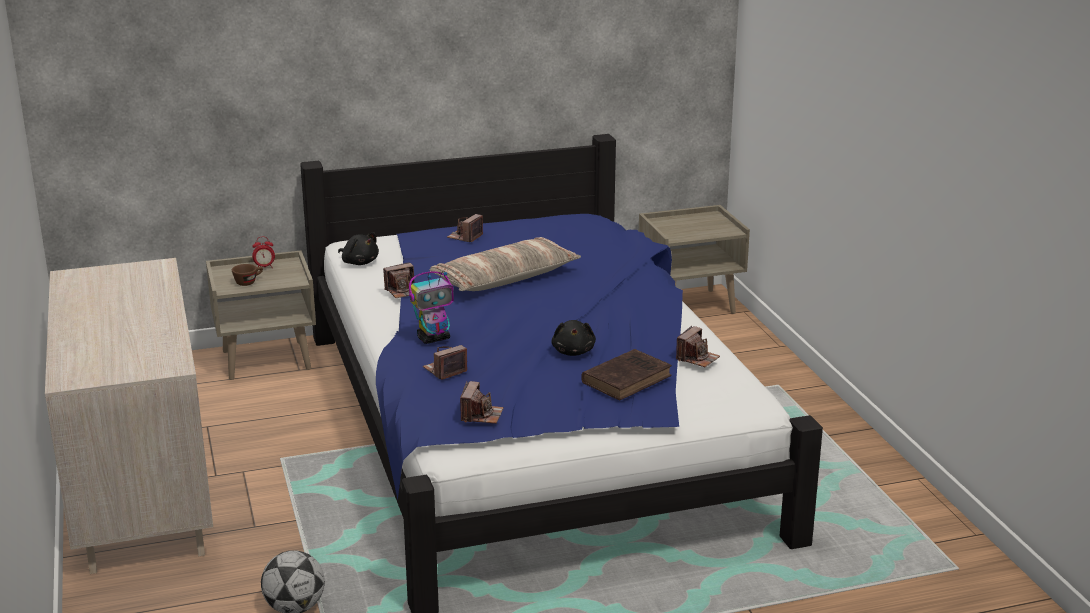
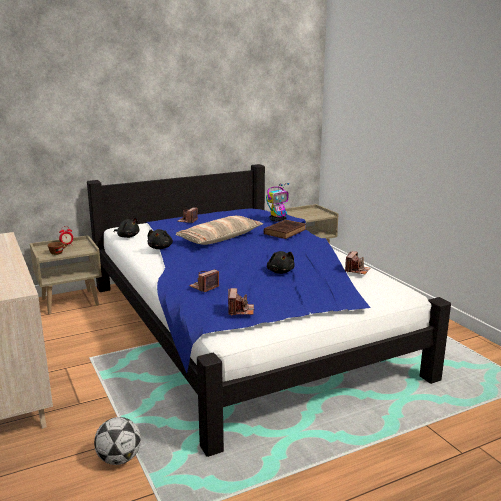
camera: 10 degrees left, 5 degrees down
(403, 291) = (160, 248): camera -> black plush toy
(434, 338) = (190, 270): toy robot -> toy robot (278, 220)
(628, 378) = (323, 283): brown book -> brown book (285, 231)

